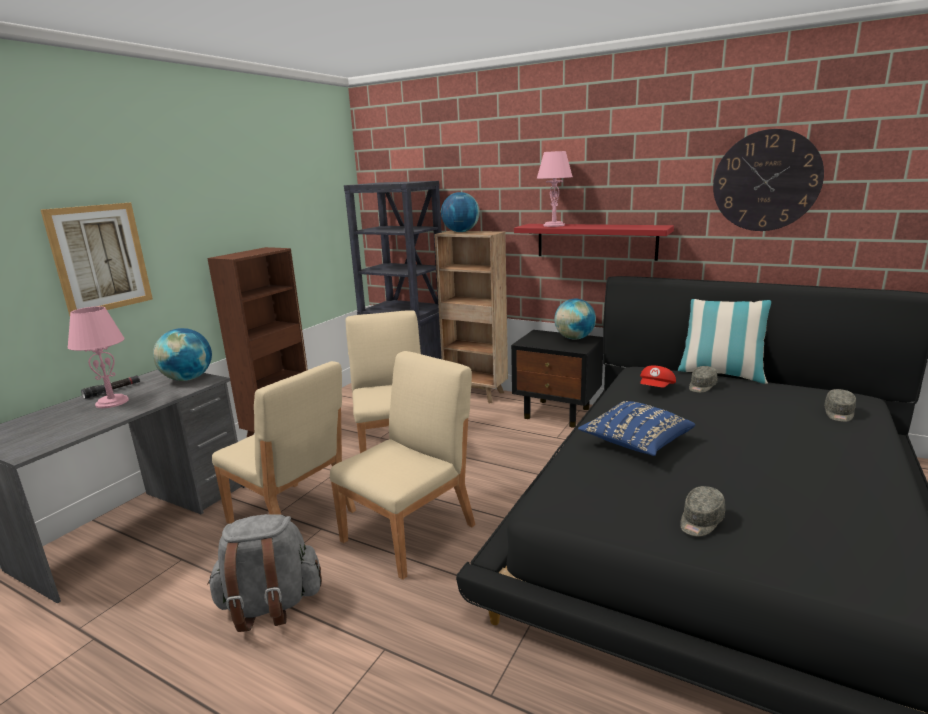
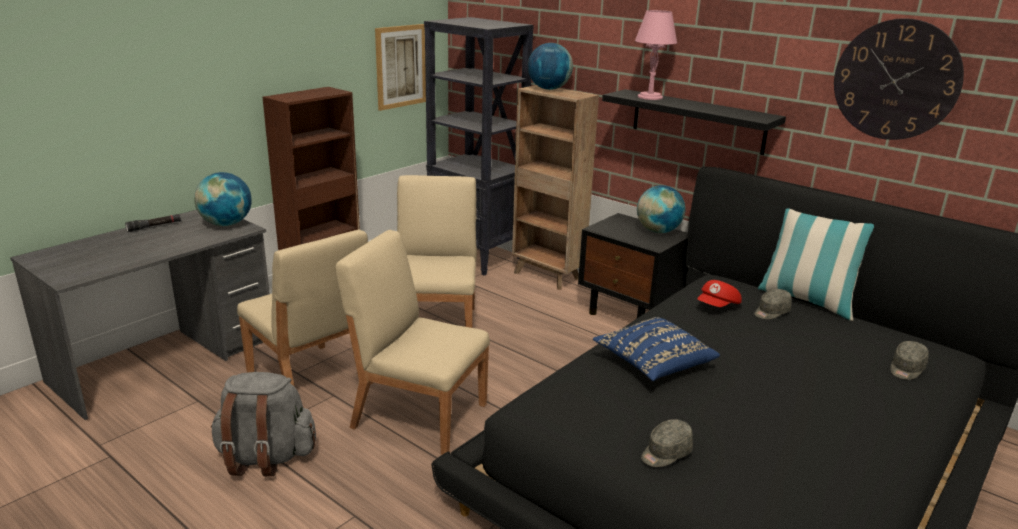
camera: 10 degrees right, 5 degrees up
(100, 258) = (154, 93): picture -> picture (401, 66)
(112, 402) = (151, 239): pink table lamp -> none
(410, 532) = (418, 414): beige chair -> beige chair turned 120 degrees counterclockwise
(596, 241) = (697, 121): red shelf -> black shelf

